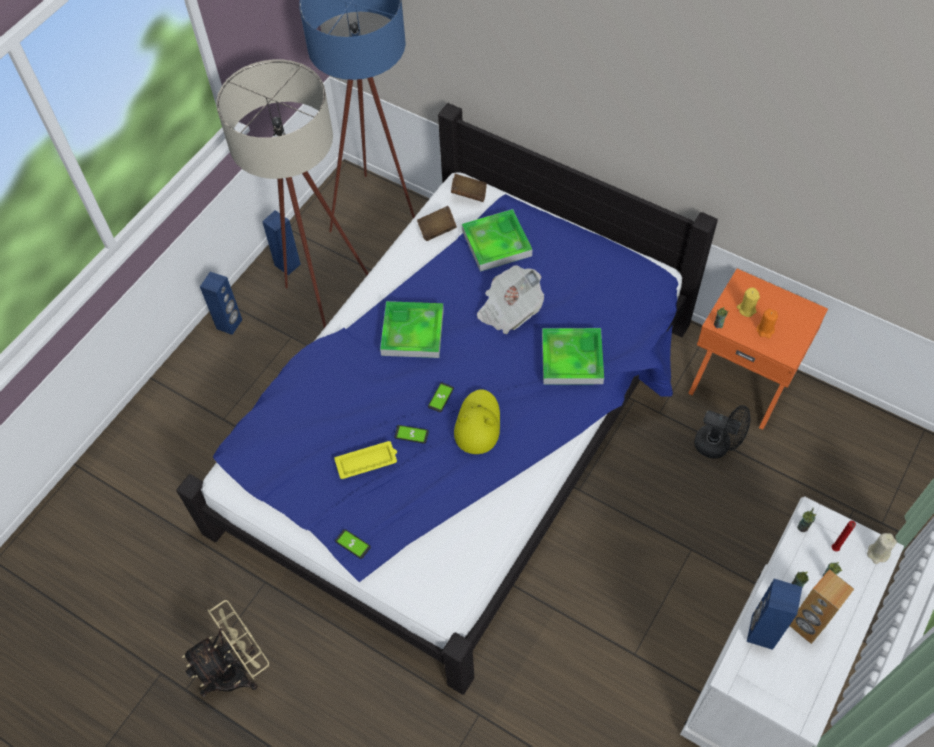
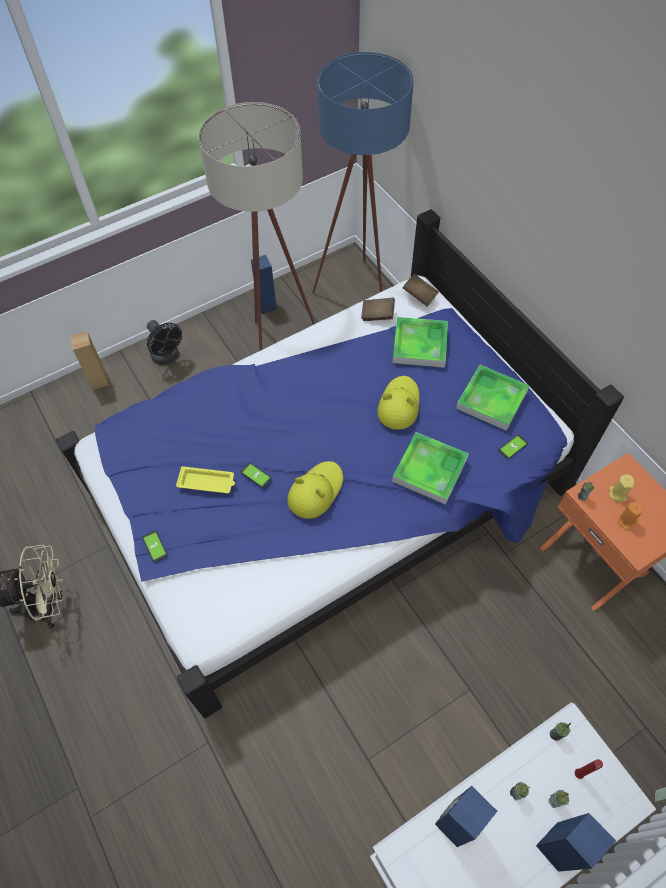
camera: 25 degrees right, 0 degrees up
(229, 324) = (198, 333): blue speaker -> blue speaker (558, 847)
(412, 332) = (307, 390): tray -> tray (491, 400)
(441, 397) = (298, 455): phone -> phone (513, 447)
(509, 310) = (398, 405): newspaper -> yellow hat
(718, 445) = (543, 606): black fan -> black fan (167, 357)
(806, 625) = (505, 840): brown speaker -> brown speaker (99, 381)
(877, 553) = (622, 803): beige candle -> none

